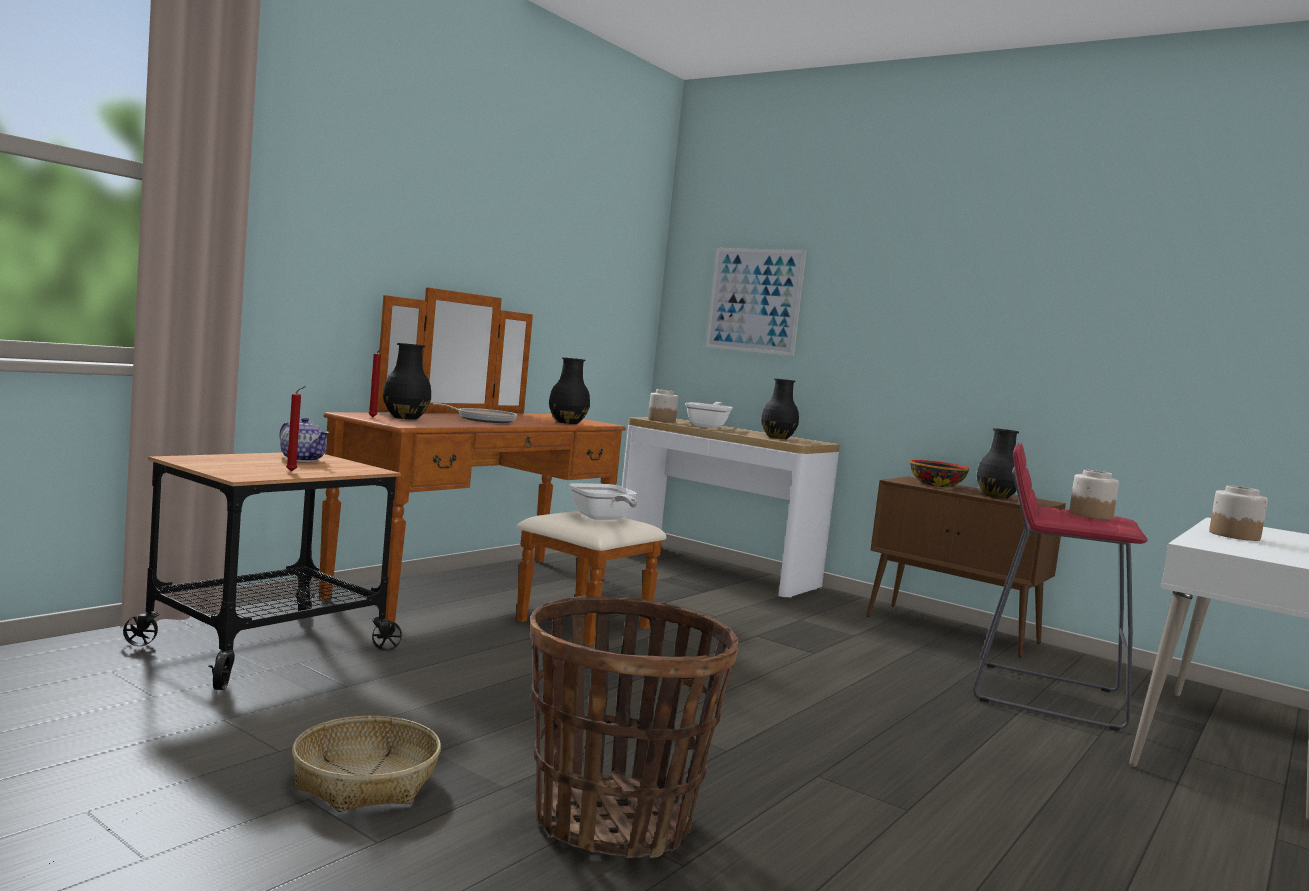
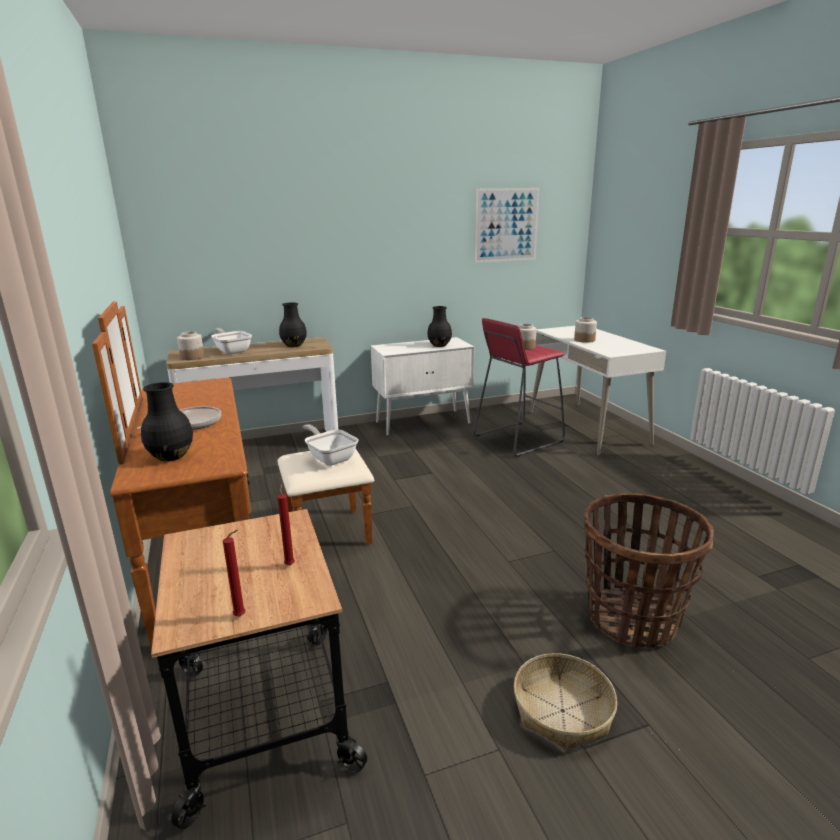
camera: 55 degrees left, 15 degrees up
(302, 459) = (217, 548): teapot -> none
(373, 417) = (168, 472): red candle -> red candle (242, 616)
(567, 422) = (209, 393): black vase -> none
(602, 518) = (330, 458): frying pan -> frying pan turned 135 degrees counterclockwise
(754, 300) = (225, 243): picture -> picture (506, 225)
(937, 485) = (402, 347): bowl -> none
(953, 630) = (424, 423): brown cabinet -> white cabinet

